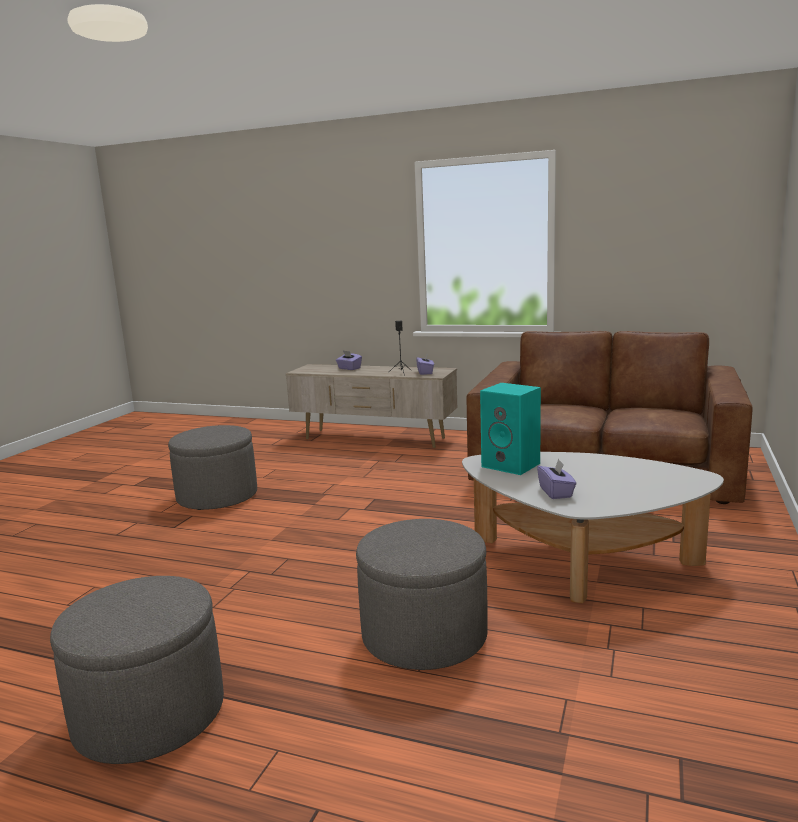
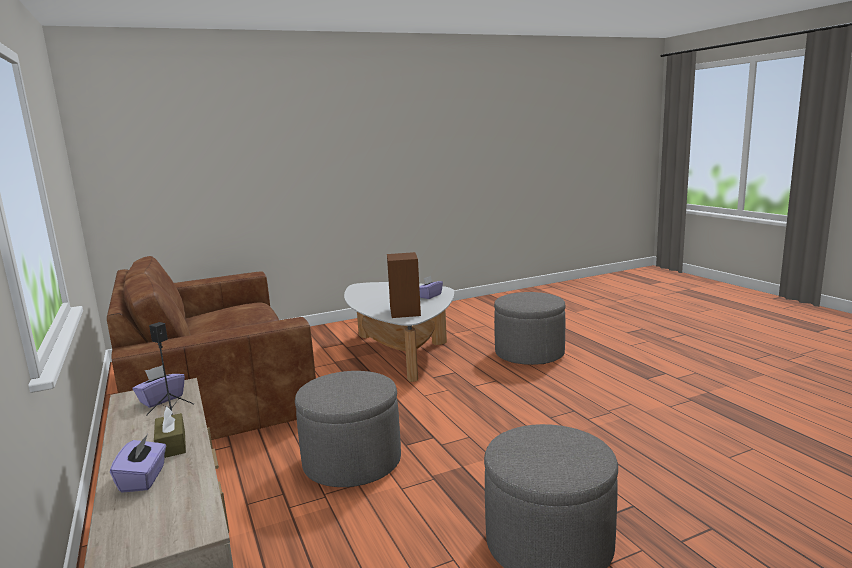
camera: 135 degrees left, 0 degrees up
(150, 714) = (685, 369): grey ottoman -> grey ottoman (352, 462)
(368, 371) = (171, 444): none -> brown tissue box
(512, 465) = (404, 312): turquoise speaker -> brown speaker

